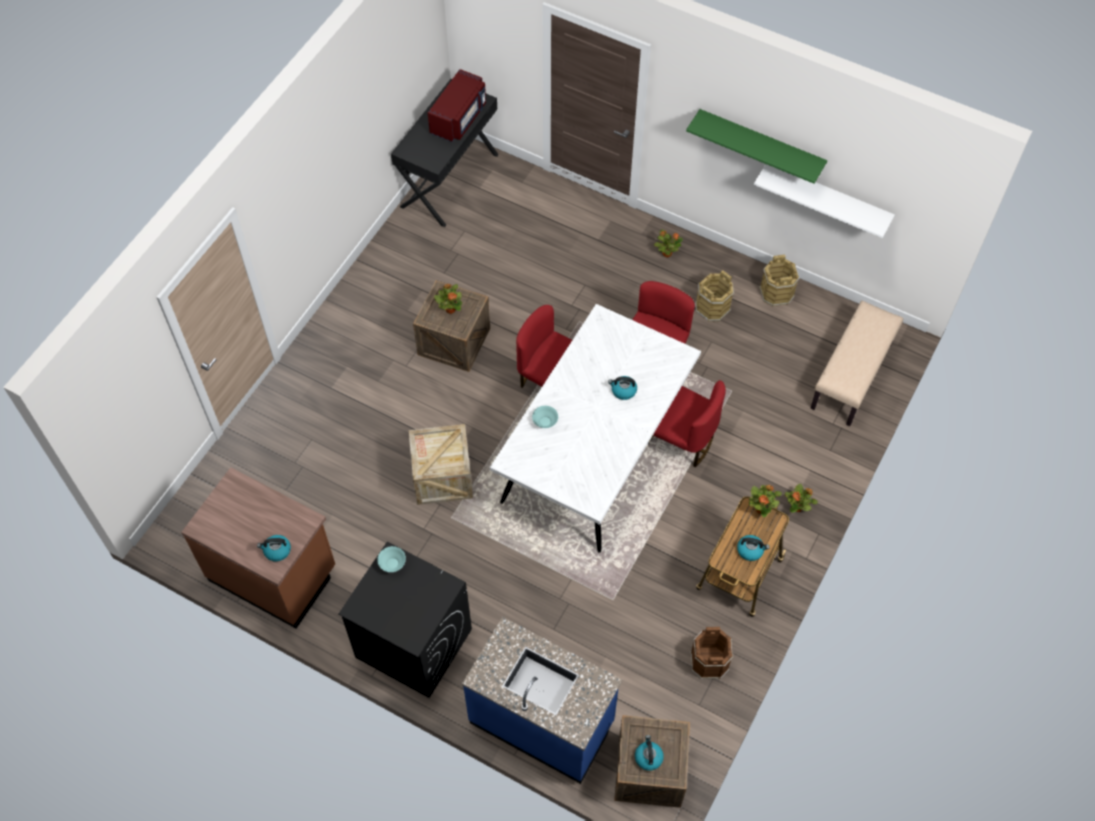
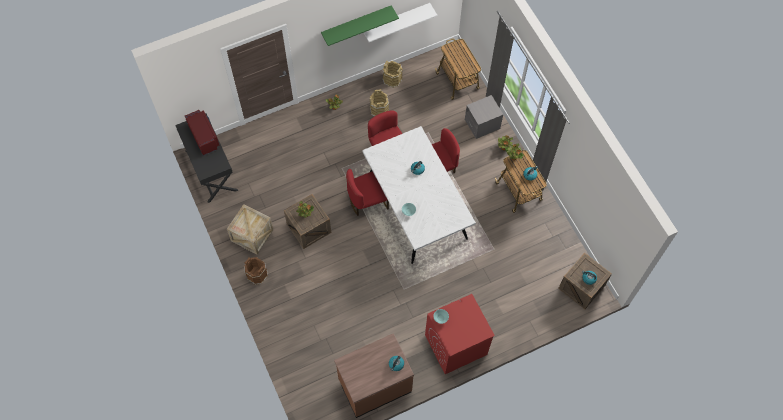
camera: 55 degrees left, 5 degrees up
(412, 643) = (455, 345): black washing machine -> red washing machine
(442, 477) = (379, 279): crate -> crate (252, 235)
(542, 721) = (530, 314): blue counter -> none
(709, 661) = (549, 231): brown bucket -> brown bucket (257, 275)
(810, 453) = (482, 124): none -> grey nightstand
(852, 376) = (457, 82): beige bench -> cart

